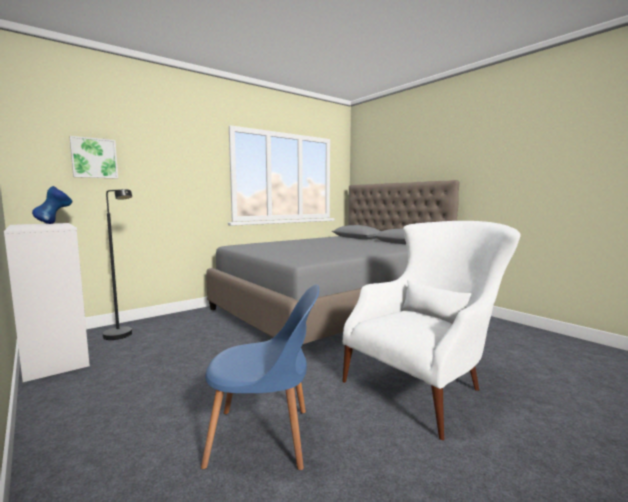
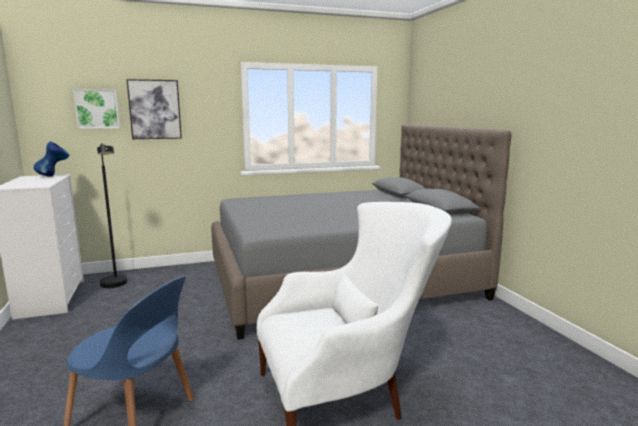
camera: 20 degrees right, 5 degrees up
(152, 162) = (155, 109): none -> picture

